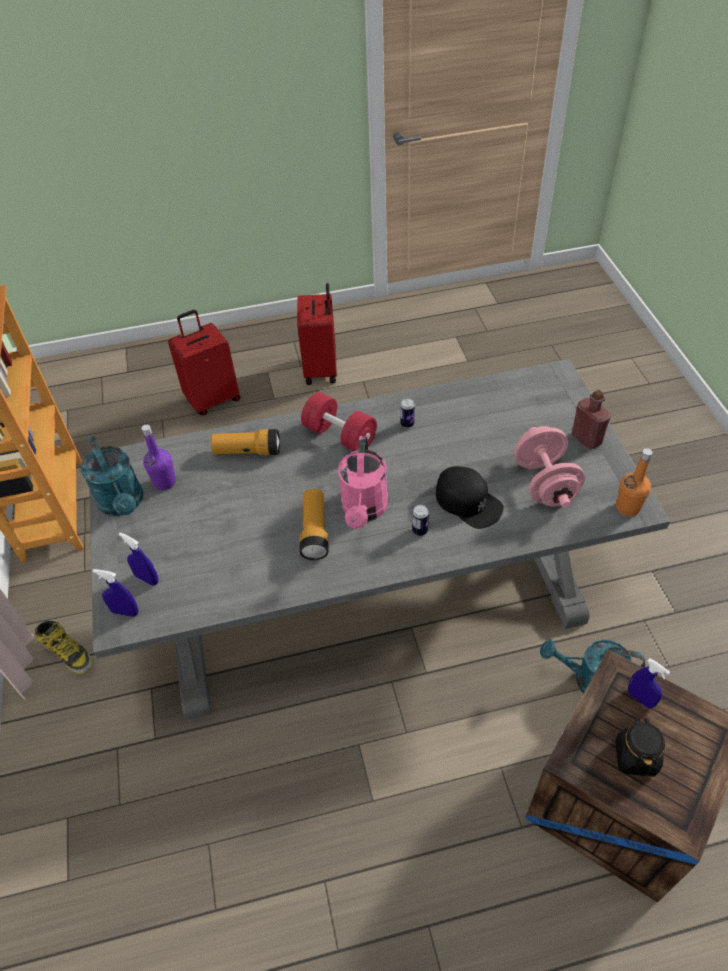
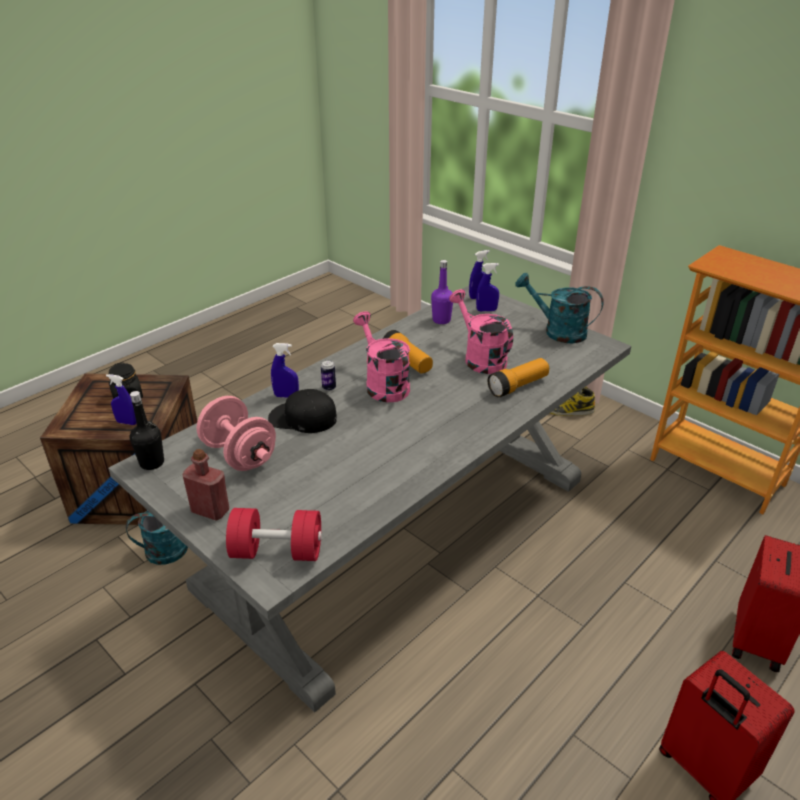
camera: 145 degrees right, 15 degrees down
(165, 482) = (549, 349): purple bottle -> purple bottle (441, 320)
(240, 502) = (480, 358): none -> pink watering can
(340, 435) = (457, 424): red dumbbell -> red dumbbell (277, 551)
(407, 424) = (405, 456): can -> none
(469, 538) = (286, 396): none -> blue spray bottle
(627, 507) = (152, 463): orange bottle -> black bottle

